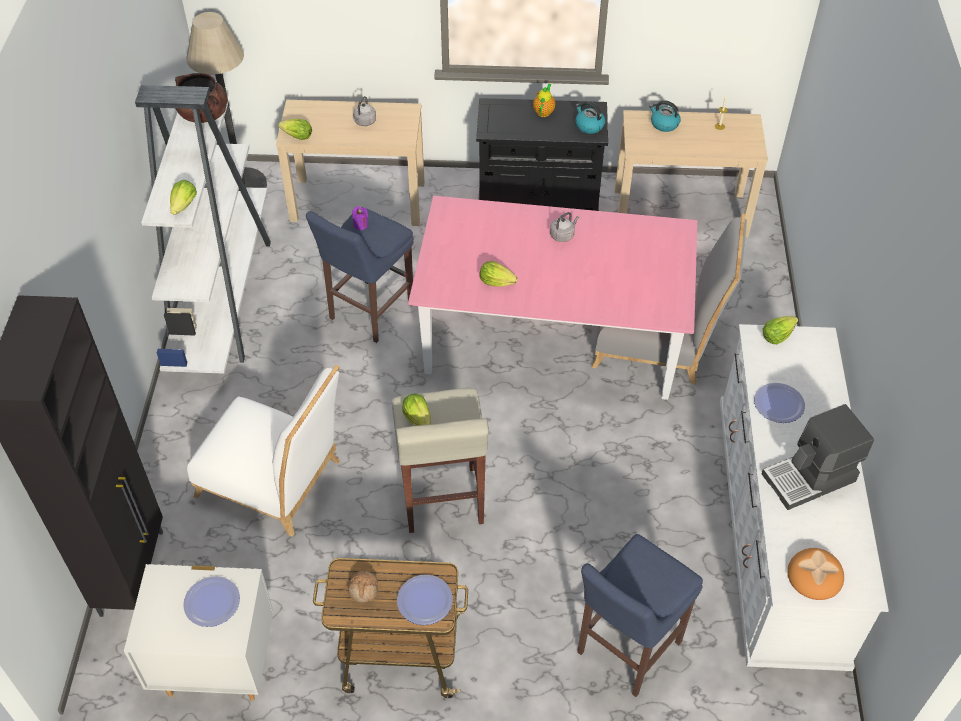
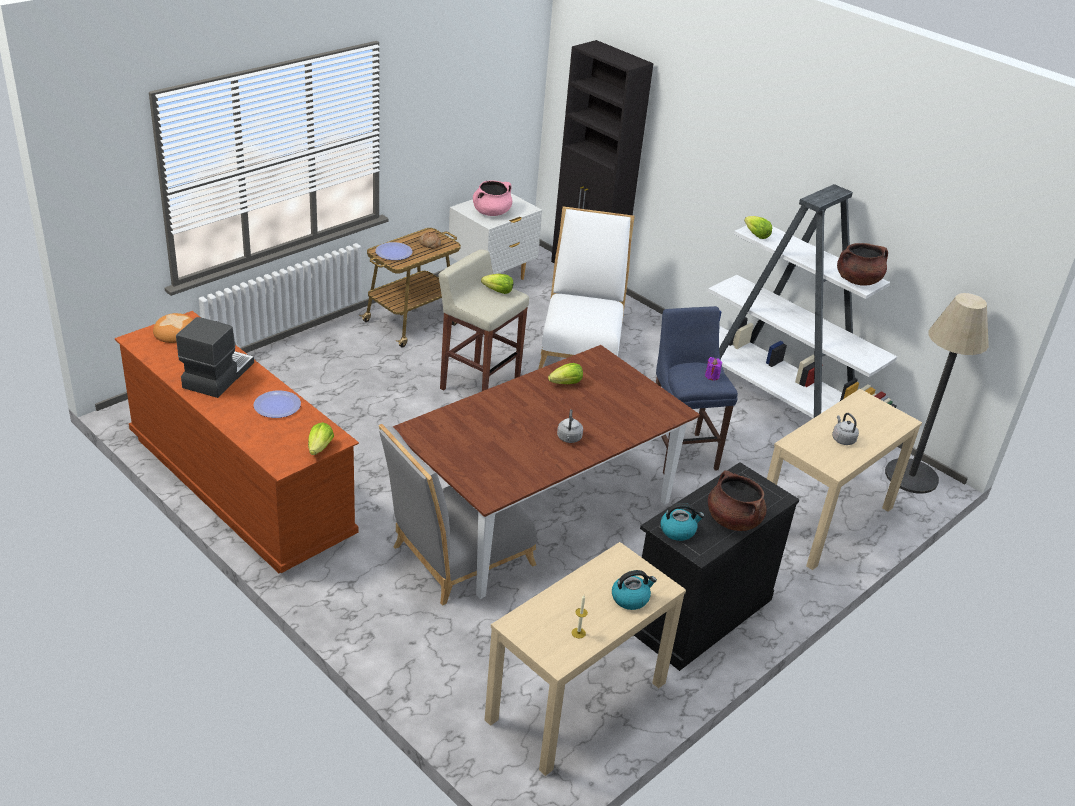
camera: 130 degrees right, 15 degrees down
(212, 602) = (491, 212): plate -> pink cooking pot
(276, 482) = (581, 346): white chair -> white chair turned 120 degrees clockwise
(297, 136) = (858, 401): lettuce -> none
(544, 111) = (733, 520): teapot -> brown cooking pot
(552, 338) = (539, 513): pink dining table -> brown dining table
(625, 650) = (287, 380): blue stool -> none
(777, 530) = (240, 486): white dresser -> brown dresser

